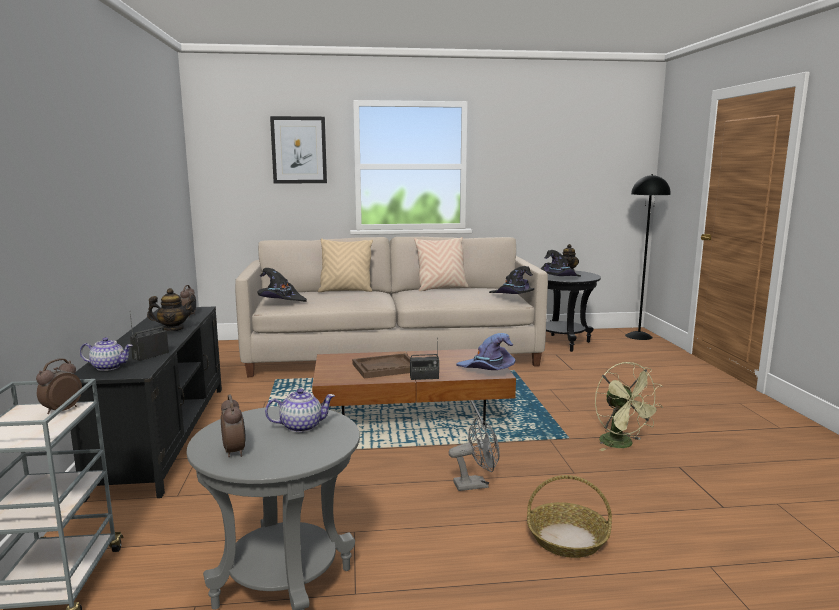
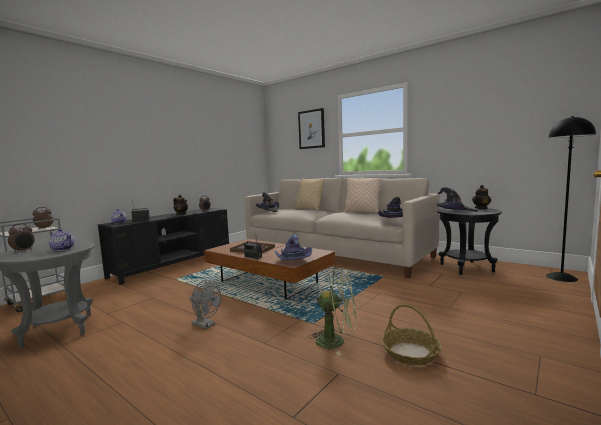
camera: 45 degrees right, 5 degrees down
(567, 539) = (165, 373): basket -> basket (411, 353)
(622, 445) = (336, 341): green fan -> green fan turned 105 degrees counterclockwise

